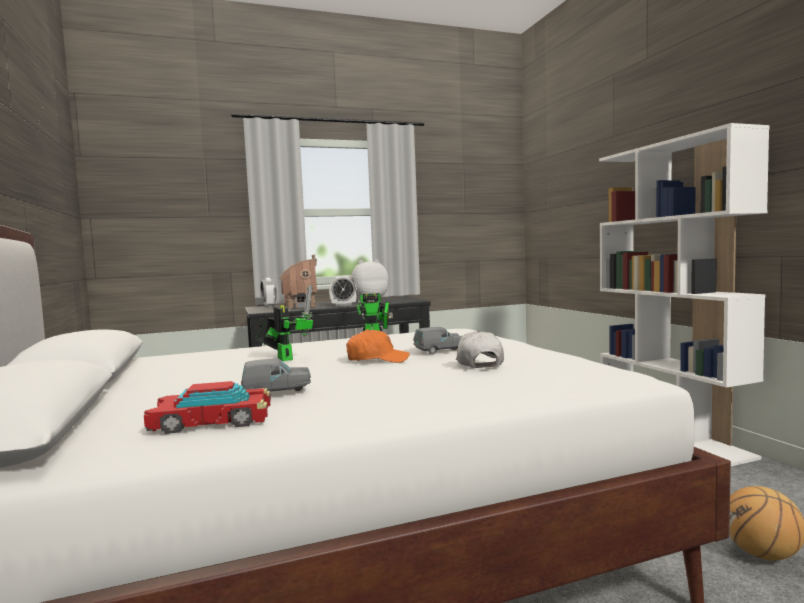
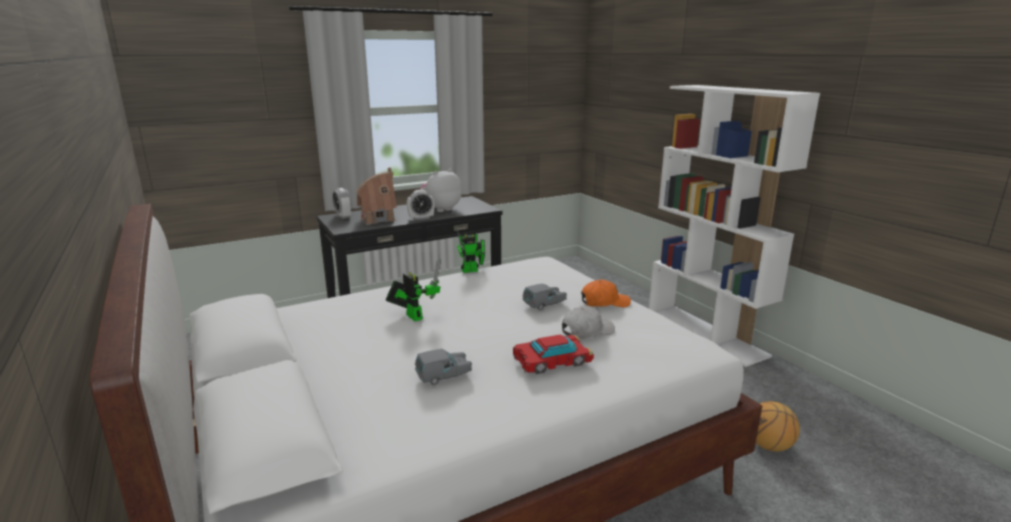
camera: 10 degrees left, 15 degrees up
(212, 420) = (416, 417): toy car -> toy car (552, 360)
(377, 359) = (498, 320): orange cap -> orange cap (604, 302)
(478, 363) = (587, 331): white cap -> white cap turned 75 degrees clockwise

